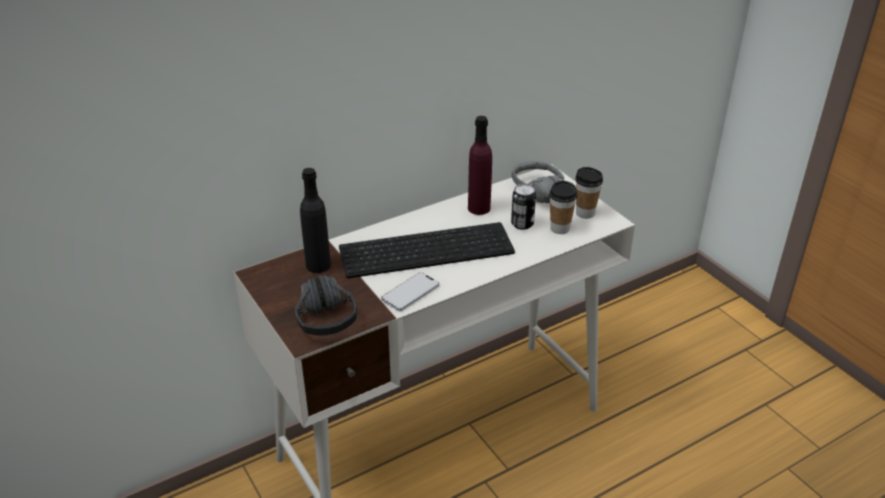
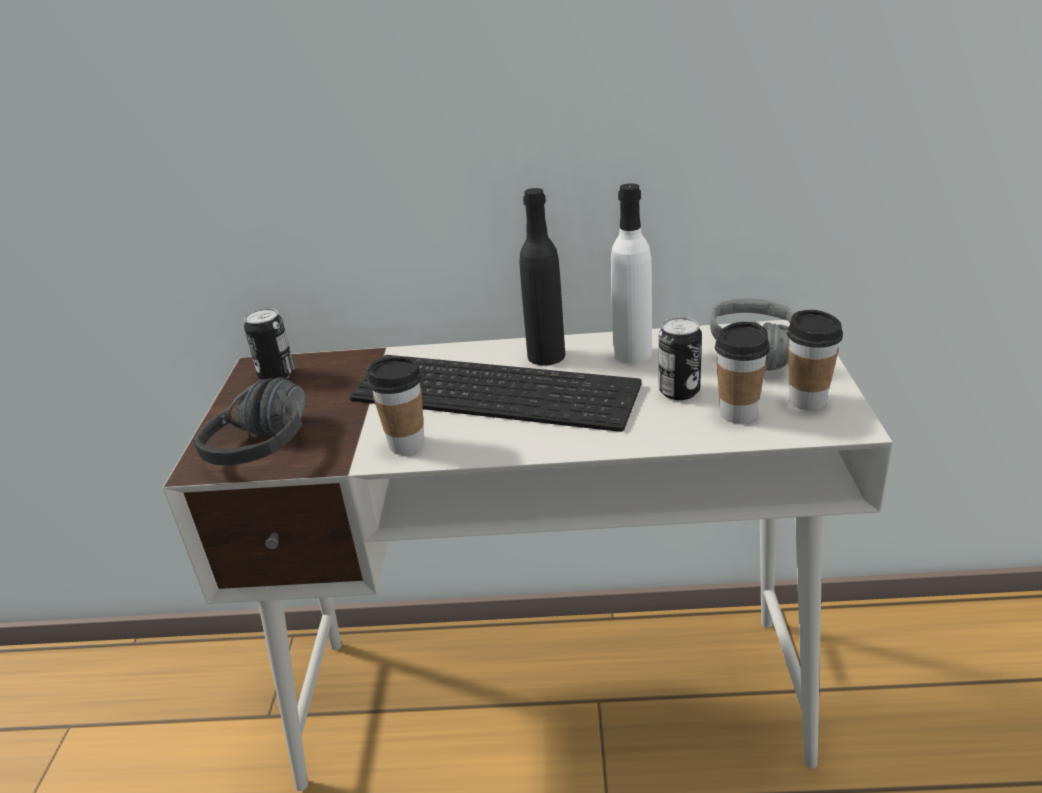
camera: 35 degrees right, 5 degrees down
(278, 276) = (277, 375): none -> can
(318, 265) = (336, 374): black bottle -> black bottle (546, 355)
(410, 292) = (407, 444): phone -> cup
(479, 208) = (632, 354): purple bottle -> white bottle

